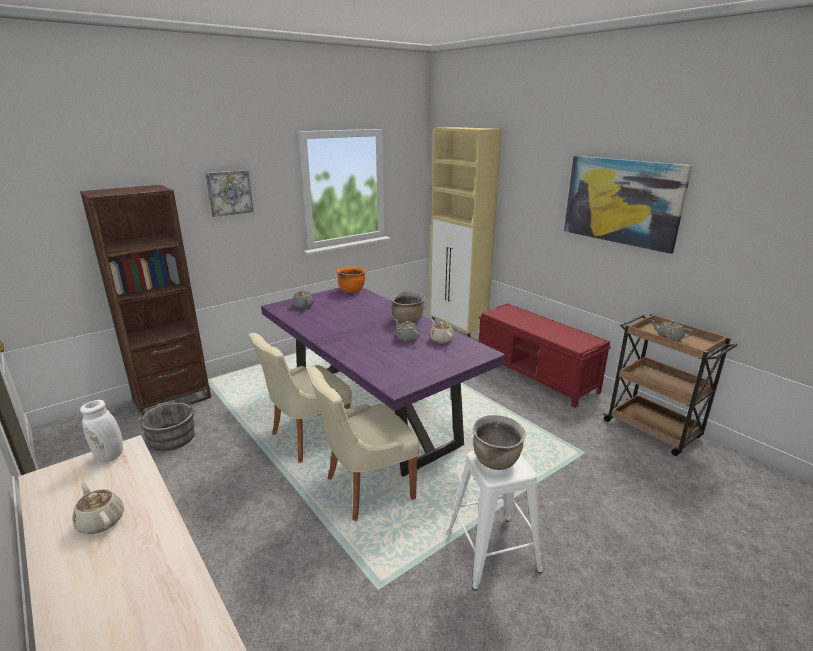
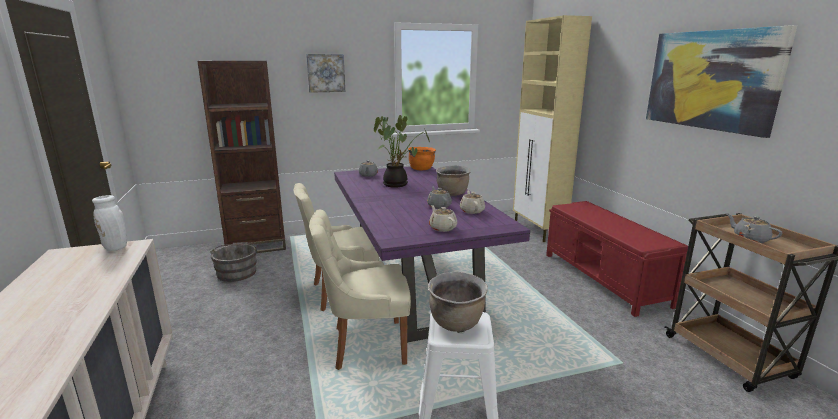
camera: 20 degrees right, 5 degrees down
(100, 521) = (62, 287): beige teapot -> beige teapot (442, 228)
(344, 315) = (397, 184): none -> potted plant

